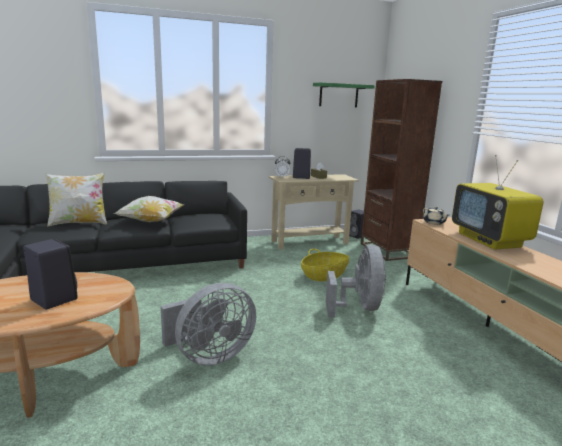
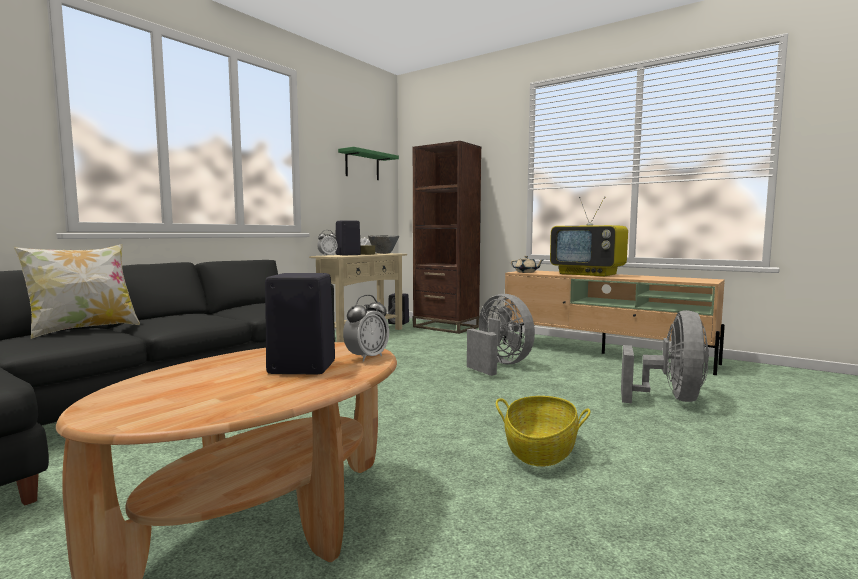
camera: 35 degrees left, 10 degrees down
(98, 301) = (367, 357): none -> alarm clock
(151, 221) = (204, 315): pillow -> none
(209, 356) = (439, 432): grey fan -> grey fan (670, 399)
(324, 275) = (426, 353): basket -> basket (540, 450)
(340, 176) = (383, 253): none -> grey bowl

